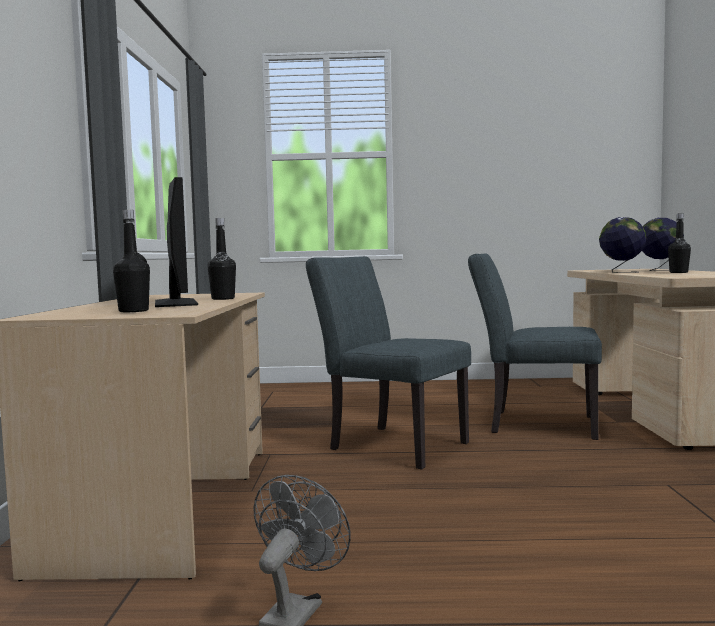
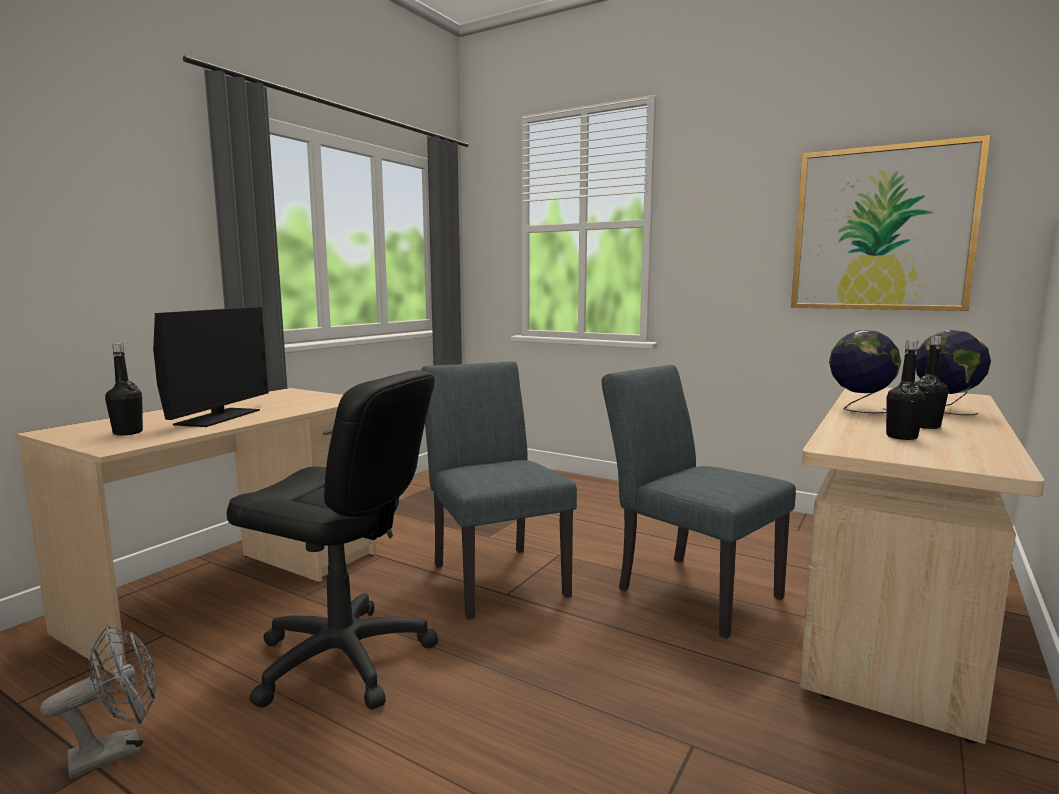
camera: 30 degrees right, 5 degrees up
(223, 299) = (279, 413): black bottle -> black bottle (901, 437)
(373, 512) = (343, 659): none -> black office chair
(565, 162) = (882, 229): none -> picture

